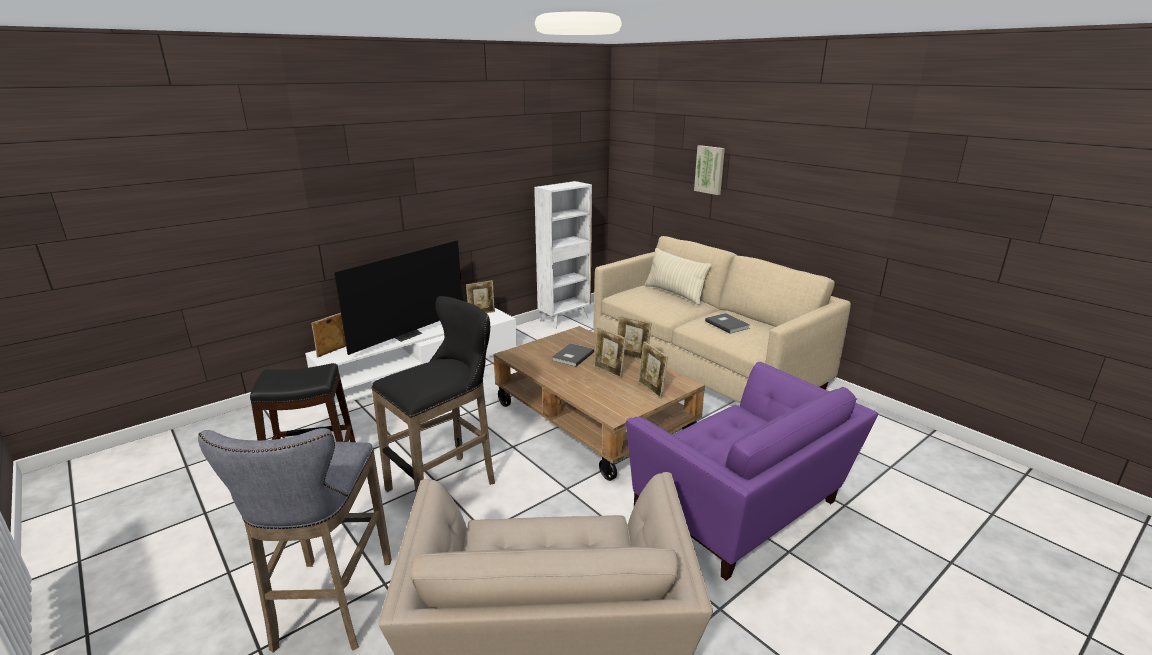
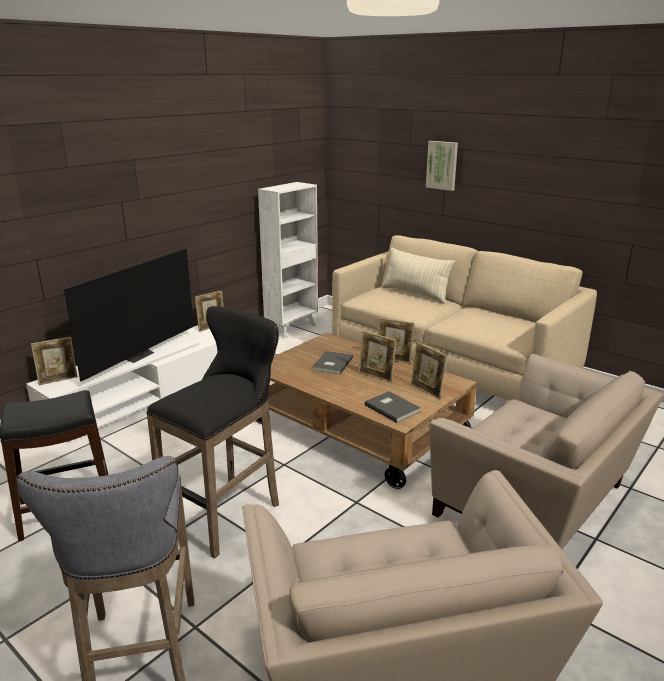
camera: 10 degrees left, 0 degrees up
(332, 352) = (58, 380): picture frame -> picture frame turned 150 degrees counterclockwise
(727, 324) = (480, 320): grey book -> grey book (392, 408)
(740, 509) = (536, 503): purple armchair -> beige armchair

